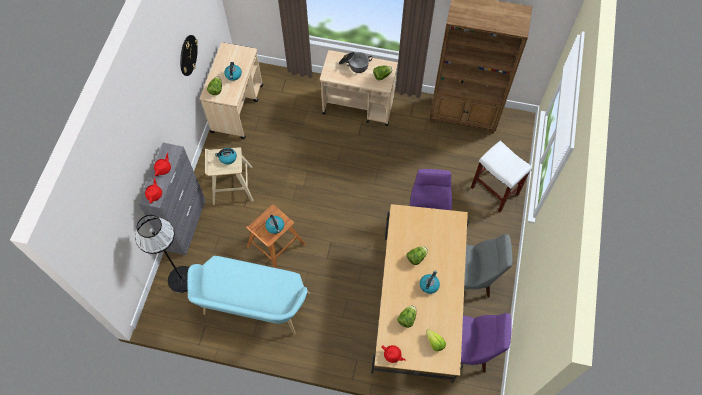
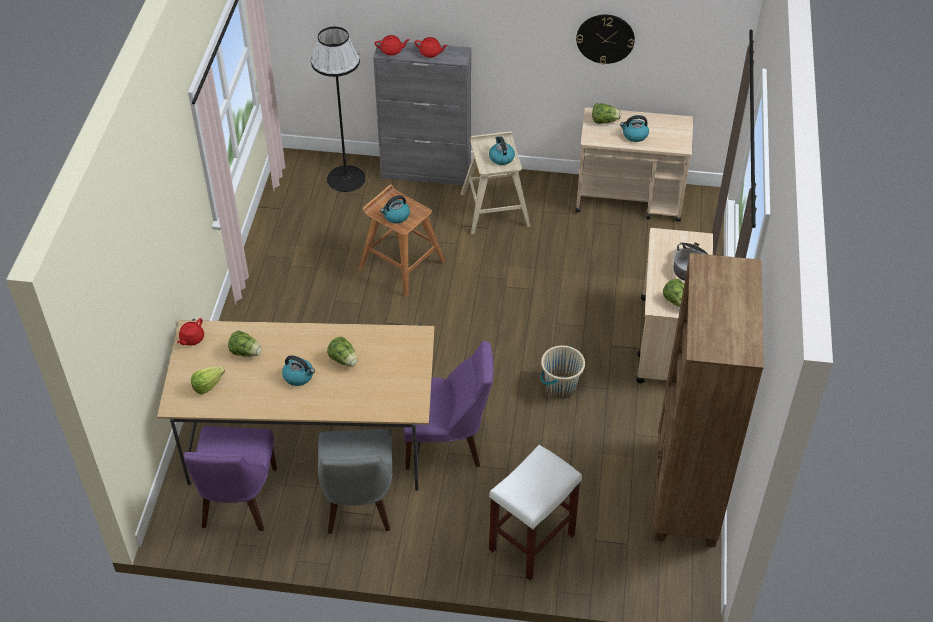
camera: 85 degrees right, 15 degrees down
(253, 307) = (306, 252): turquoise bench -> none
(388, 164) = (560, 387): none -> beige bucket

